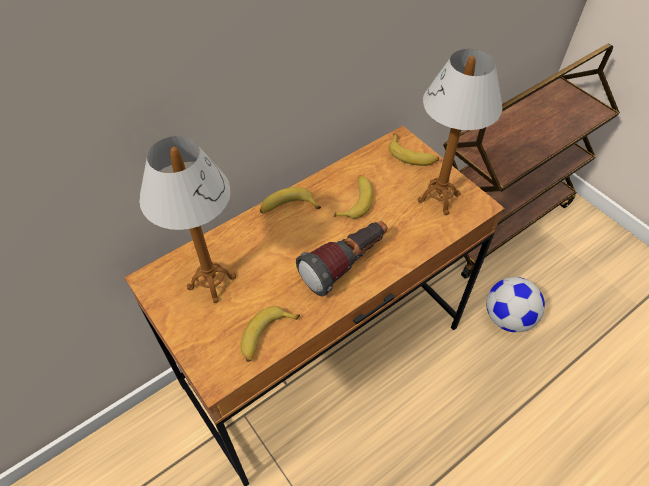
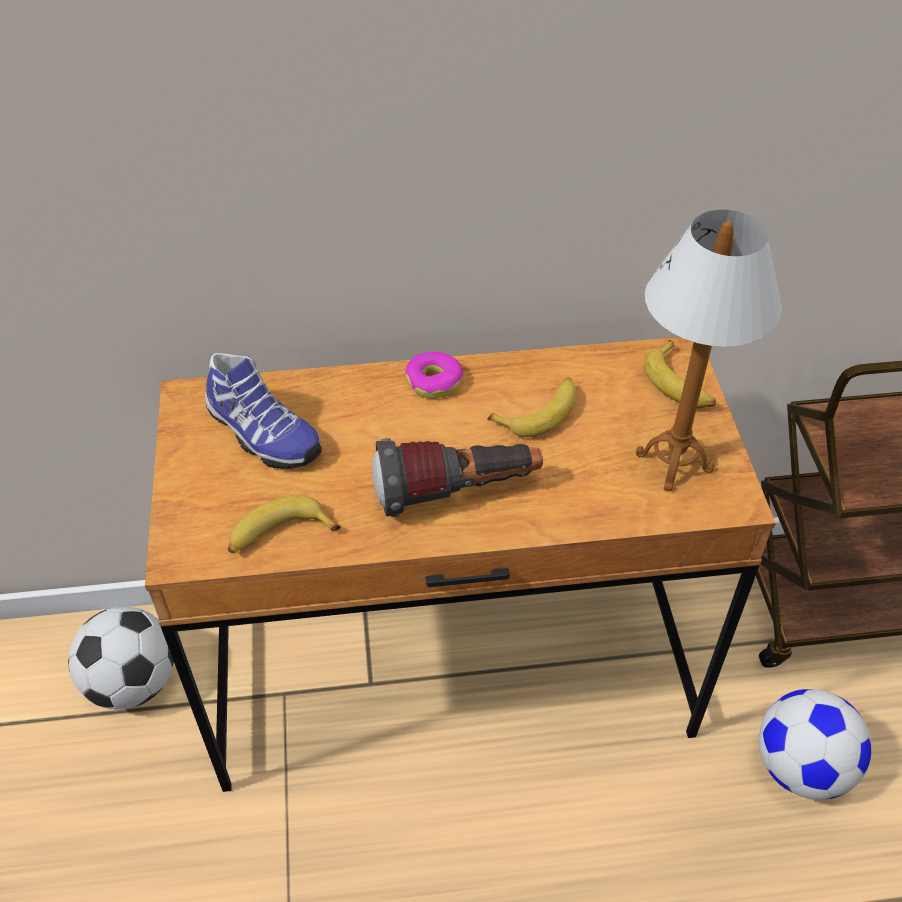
camera: 30 degrees right, 5 degrees down
(153, 456) = (133, 682): none -> football
(211, 282) = (261, 434): table lamp -> shoe
(287, 207) = (434, 381): banana -> donut

